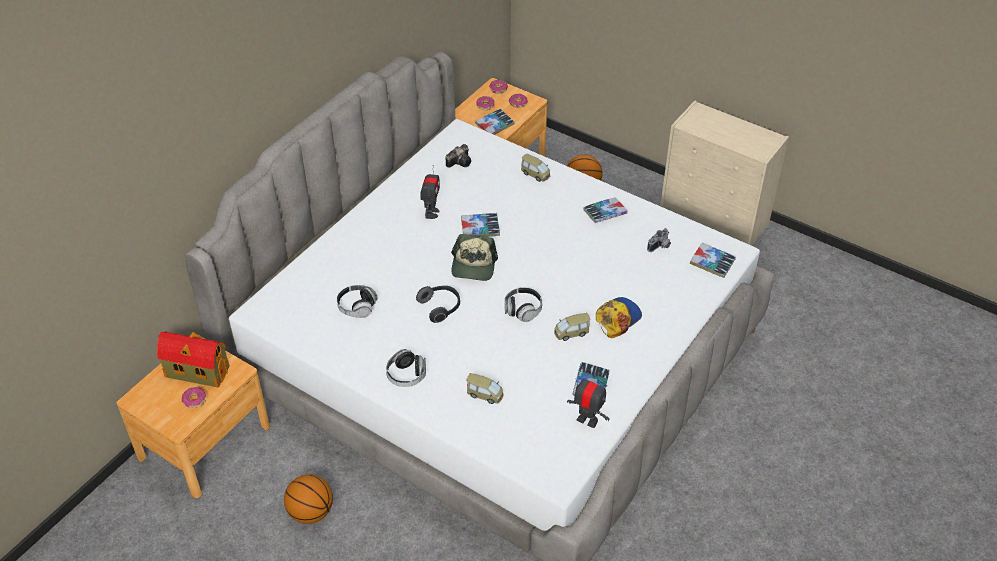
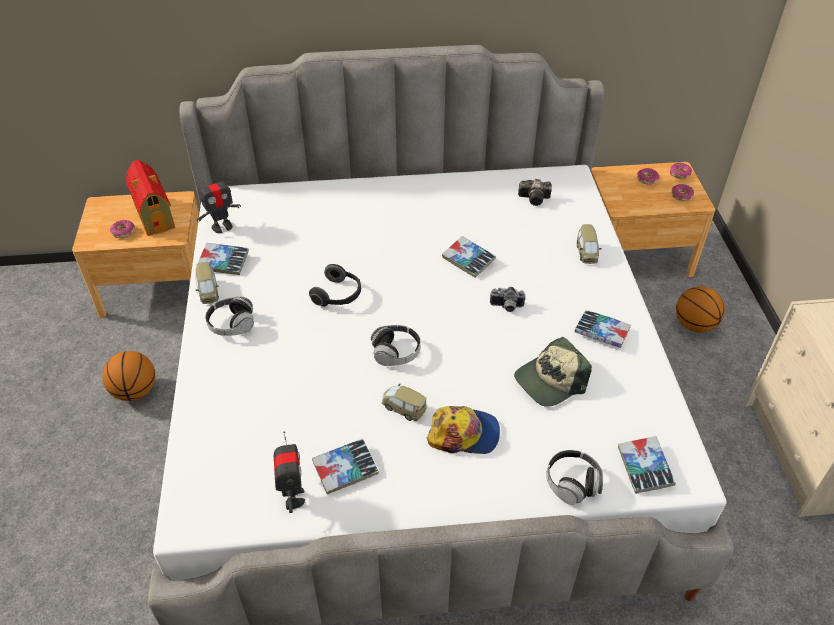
camera: 50 degrees right, 0 degrees up
(357, 307) = (284, 246): headphones -> headphones (572, 483)
(431, 213) = (449, 220): toy robot -> toy robot (222, 227)
(473, 266) = (415, 284): cap -> cap (550, 381)
(485, 394) = (256, 393): toy car -> toy car (208, 292)
(494, 125) = (632, 199): book -> book (223, 262)
(660, 246) = (611, 406): camera -> camera (506, 307)

